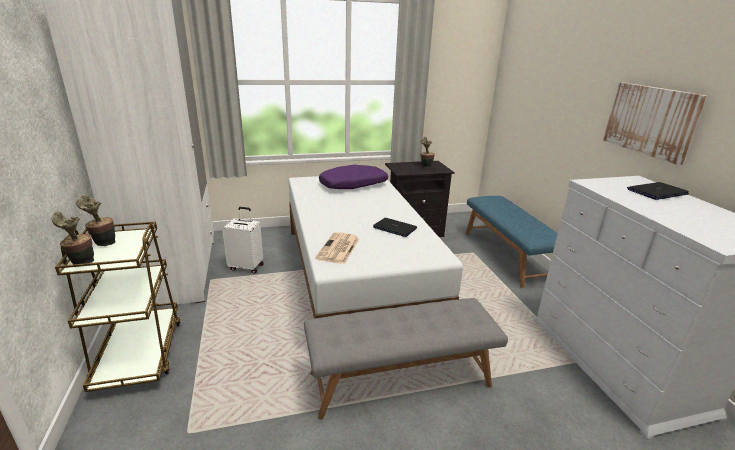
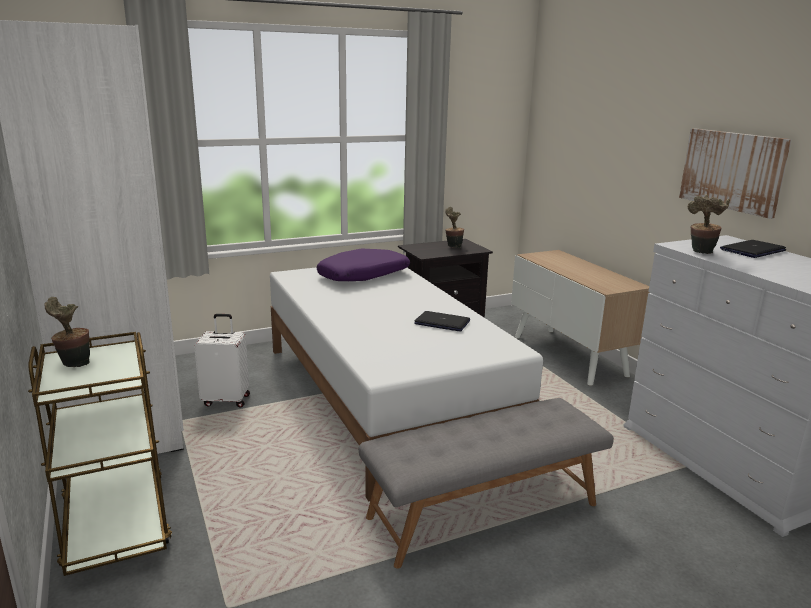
camera: 10 degrees left, 5 degrees down
(81, 262) = (58, 388): potted plant -> potted plant (700, 253)
(338, 249) = (382, 351): newspaper -> none
(507, 255) = (569, 355): blue bench -> cabinet

